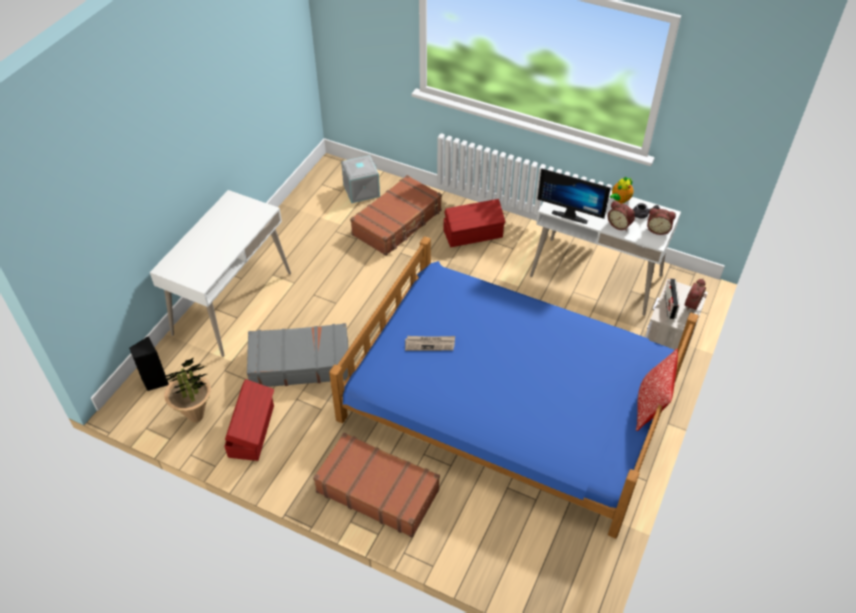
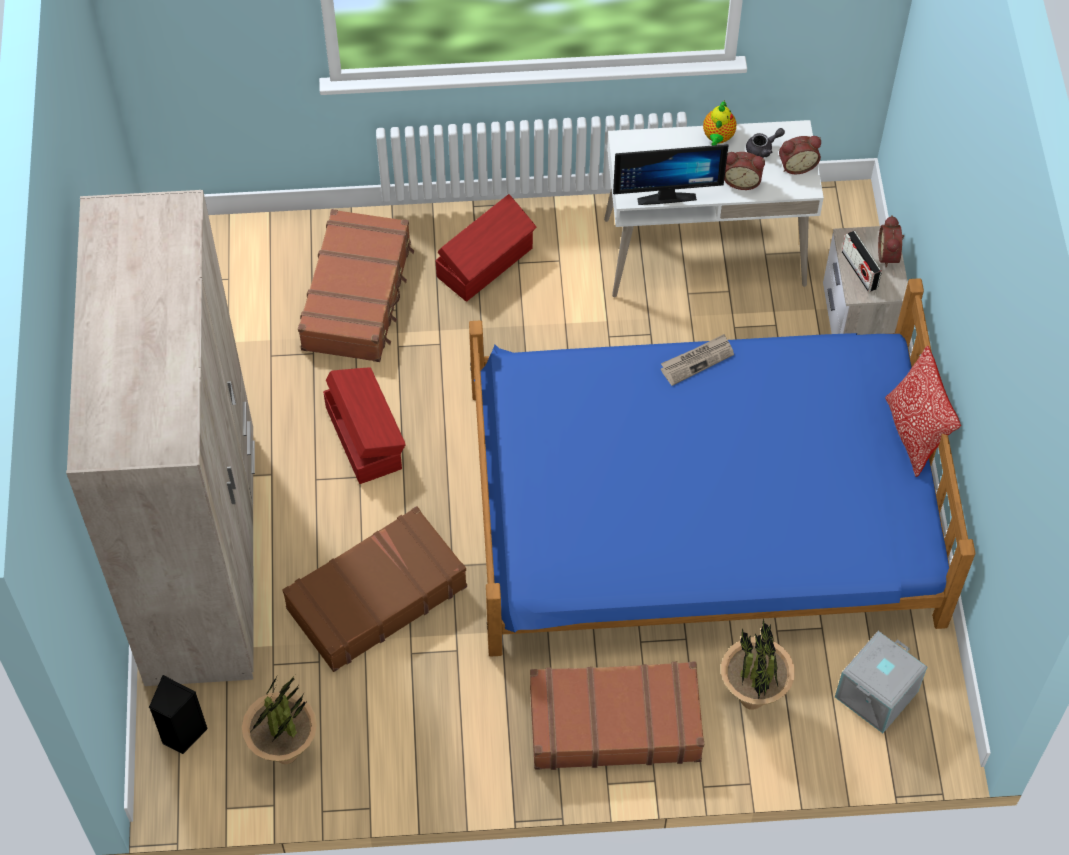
camera: 30 degrees left, 10 degrees up
(232, 303) = (202, 554): white desk -> beige wardrobe
(252, 430) = (383, 731): red storage box -> red storage box (364, 436)
(300, 363) = (375, 597): grey suitcase -> brown suitcase
(361, 191) = (260, 264): grey storage box -> grey storage box (877, 695)
(430, 344) = (579, 485): newspaper -> newspaper (697, 360)
(466, 518) = (752, 699): none -> potted plant

